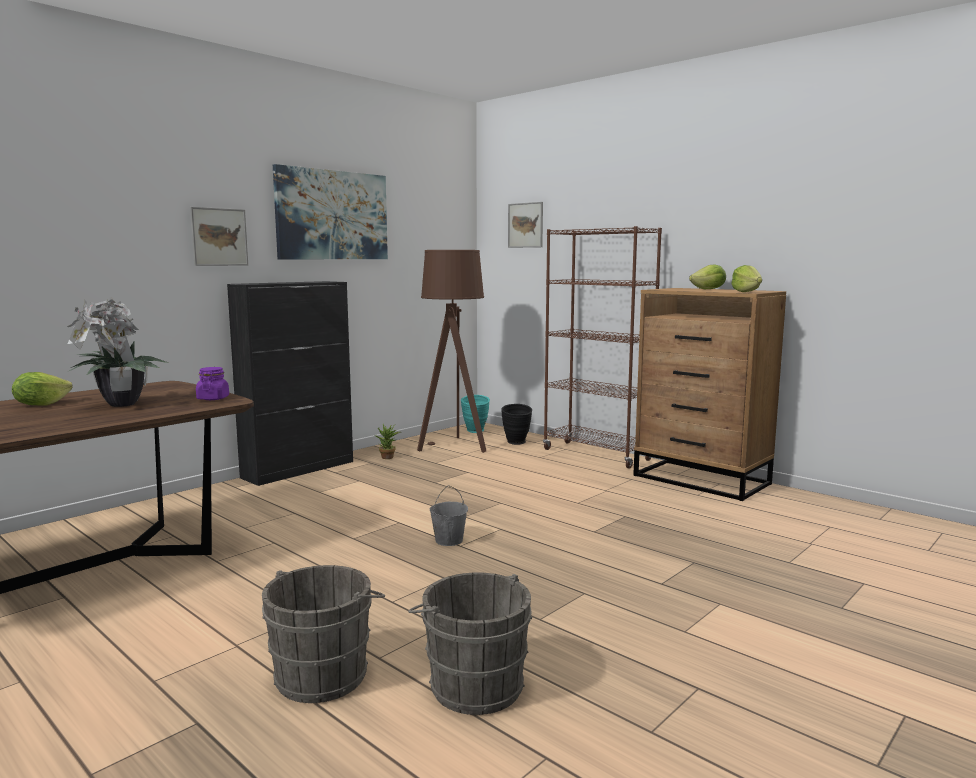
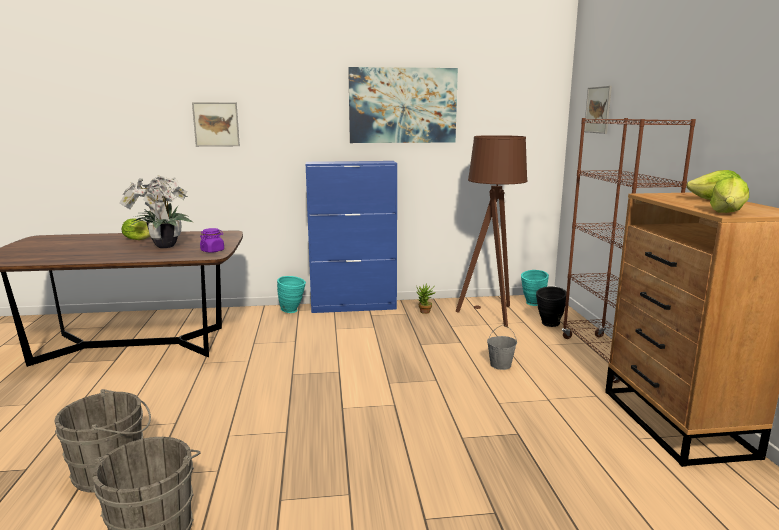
camera: 40 degrees right, 5 degrees up
(219, 237) = (302, 126): picture -> picture (216, 124)
(229, 489) = (293, 311): none -> turquoise vase
(299, 469) = (354, 306): black cabinet -> blue cabinet
(448, 540) = (342, 400): grey bucket -> grey bucket (500, 365)

